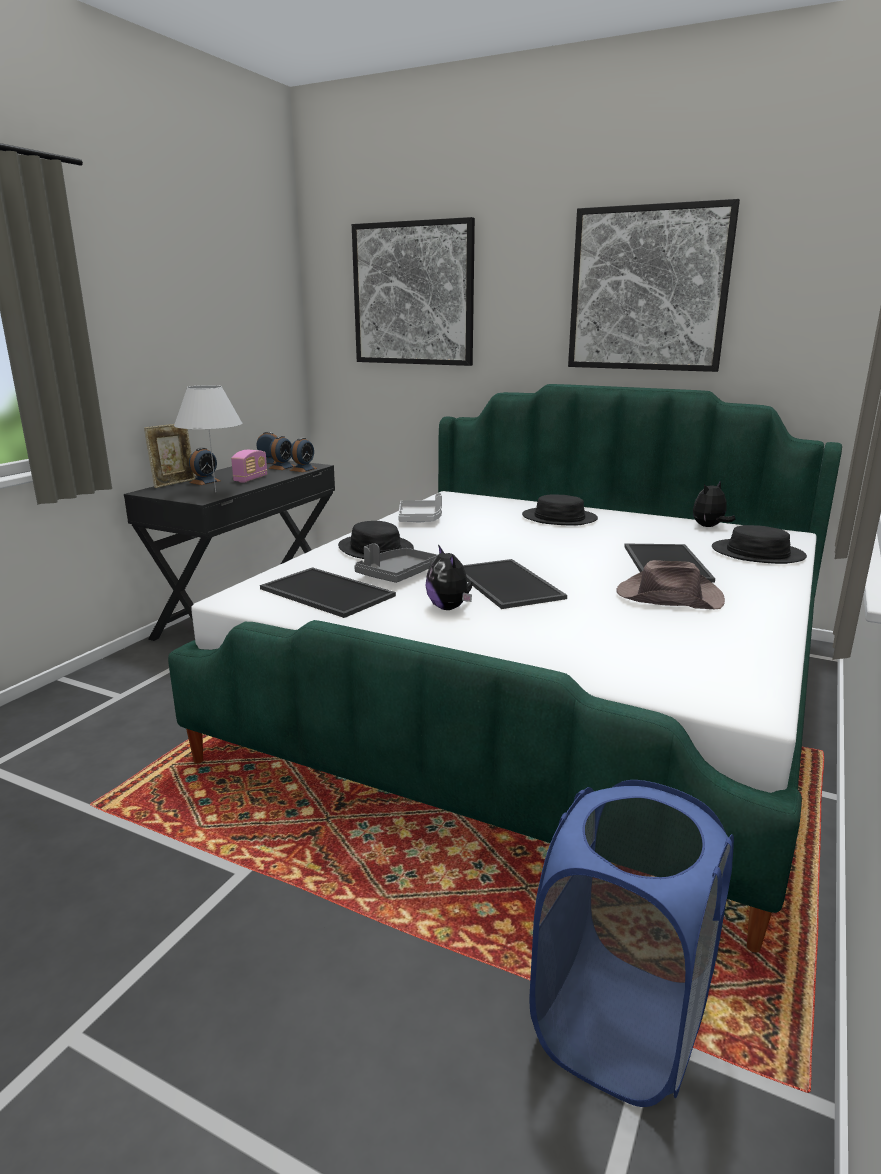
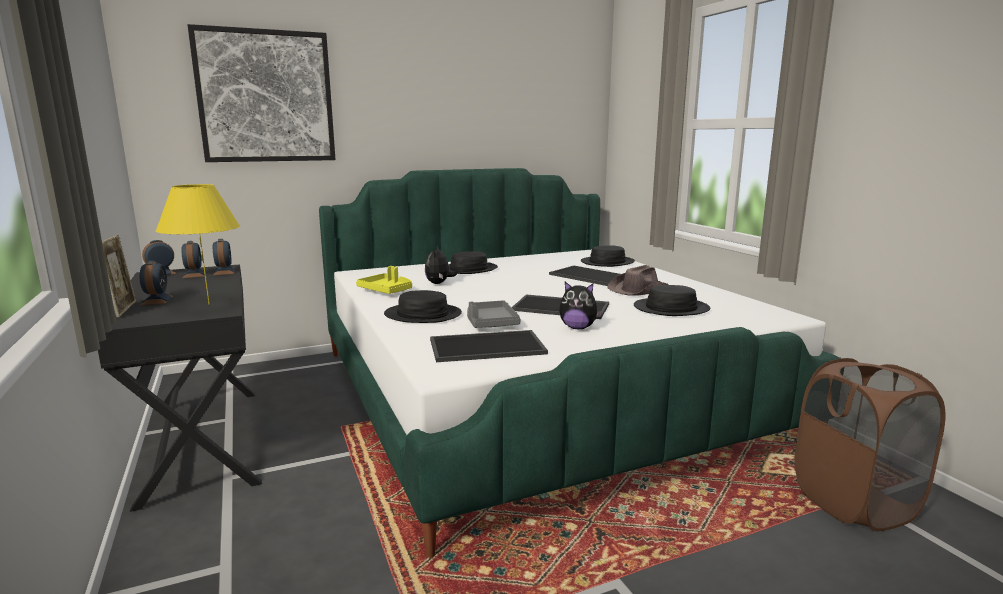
camera: 50 degrees left, 5 degrees down
(215, 492) = (209, 304): white table lamp -> yellow table lamp
(251, 479) = (202, 288): radio -> none
(420, 519) = (387, 291): grey tray -> yellow tray
(621, 1026) = (854, 503): blue laundry basket -> brown laundry basket
(622, 630) = (671, 308): none -> black hat
(648, 289) = (471, 99): picture -> none
(709, 527) = (551, 256): plush toy -> plush toy (439, 283)

